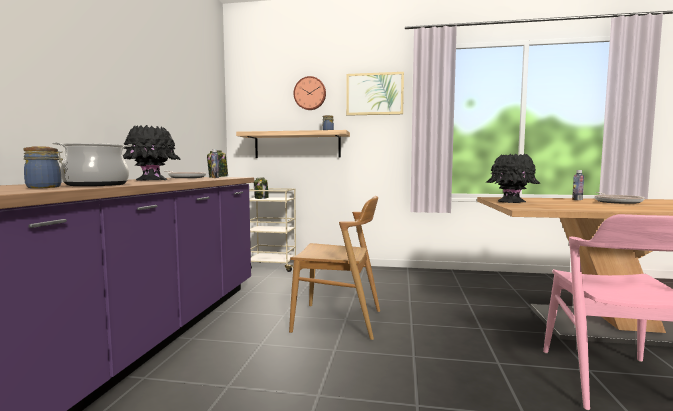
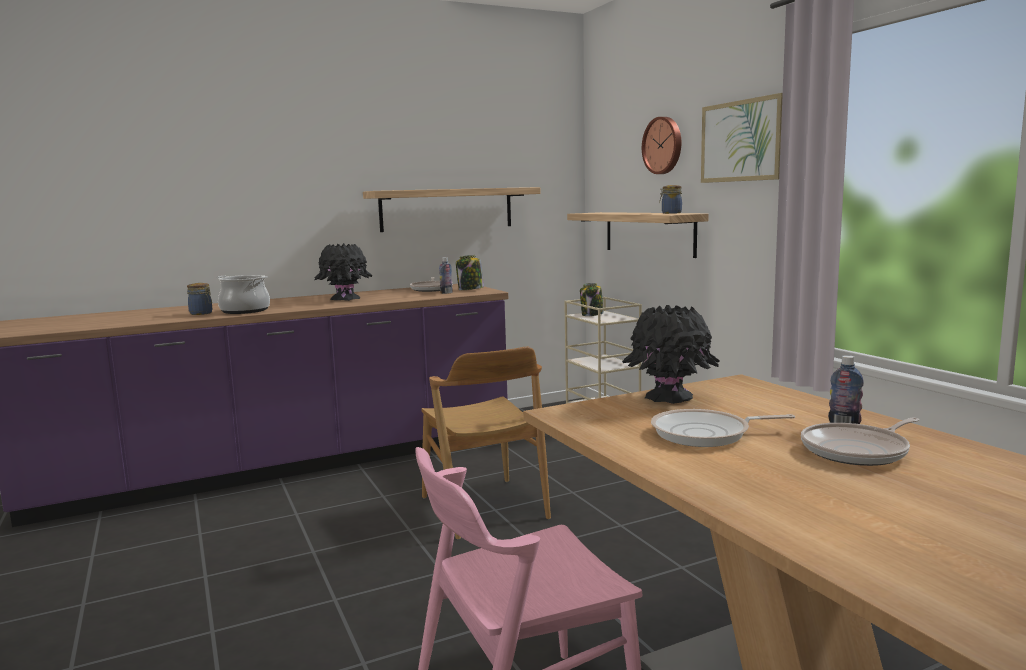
camera: 55 degrees right, 5 degrees up
(168, 116) = (447, 209): none -> shelf
(582, 205) = (706, 434): none -> frying pan

